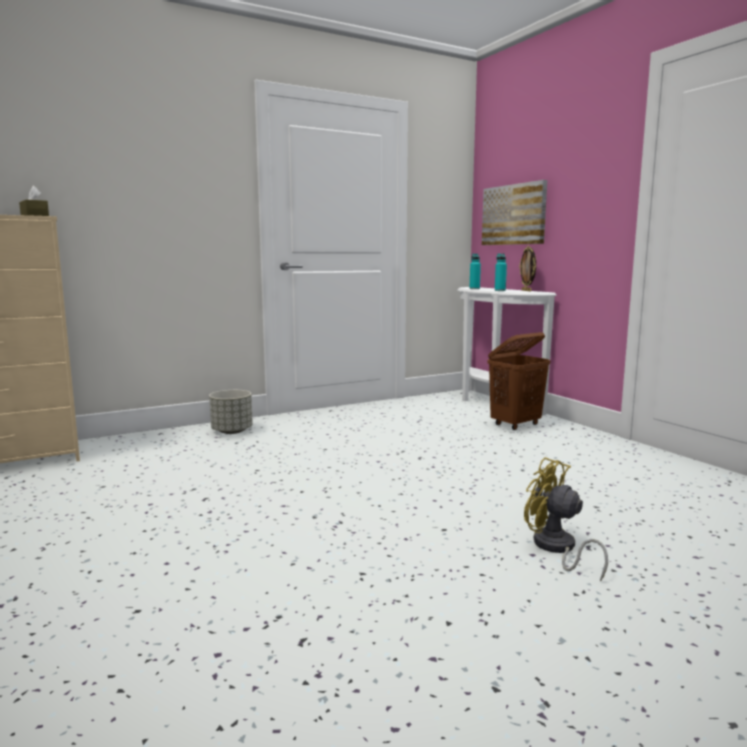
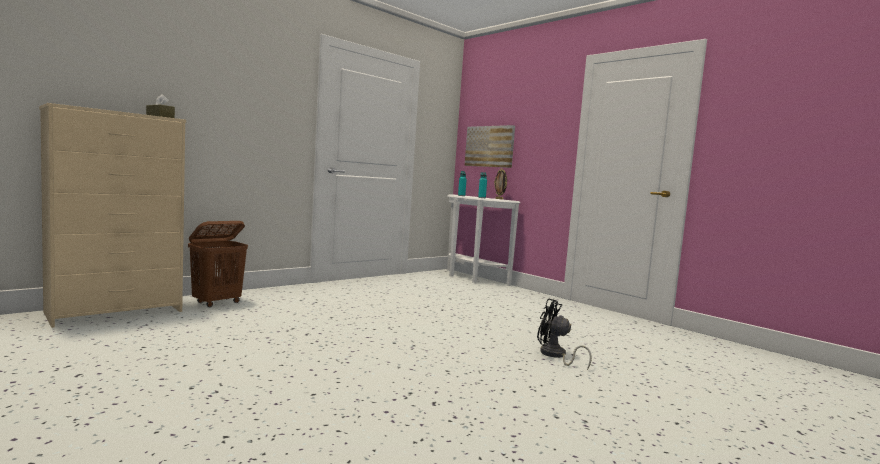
camera: 15 degrees left, 5 degrees down
(232, 431) = (291, 293): grey planter -> none
(516, 425) = (494, 291): brown laundry basket -> brown laundry basket (217, 303)
(556, 549) = (555, 355): yellow fan -> black fan

